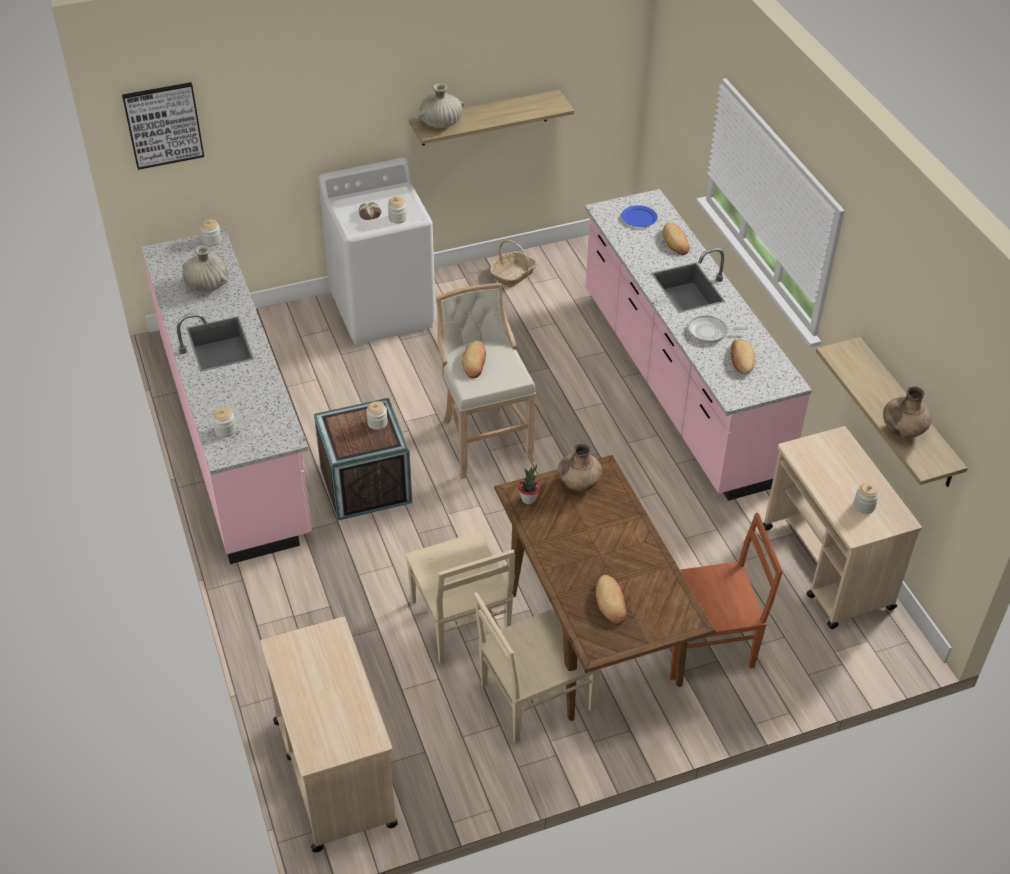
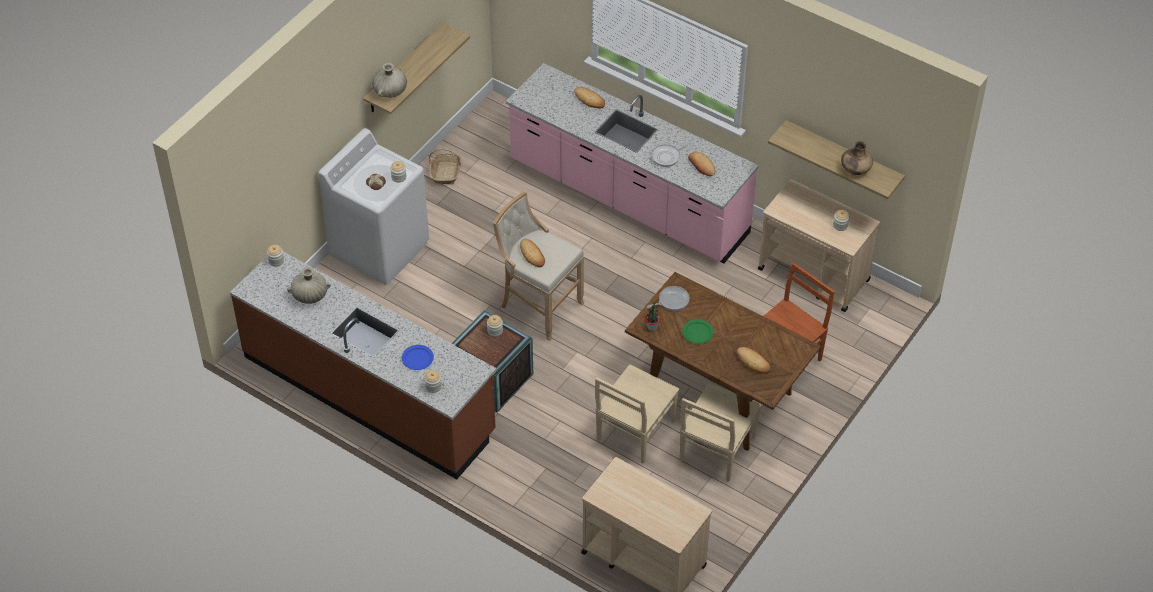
camera: 35 degrees left, 5 degrees up
(163, 125) = (229, 193): picture -> none
(235, 434) = (369, 394): pink counter -> brown counter
(460, 623) = (634, 431): beige chair -> beige chair turned 90 degrees clockwise
(576, 533) = (698, 332): none -> green plate
(578, 483) = (672, 300): brown vase -> frying pan
(639, 218) = (550, 93): blue plate -> blue plate (417, 358)

